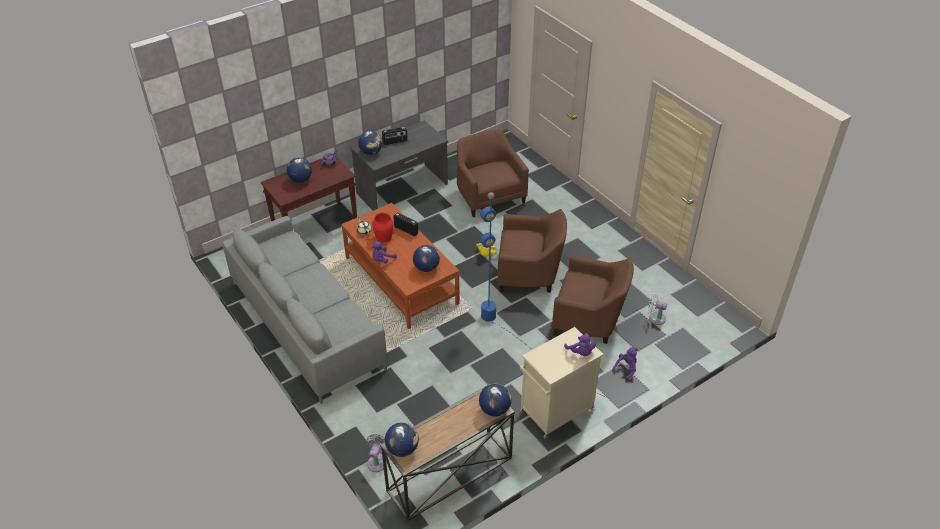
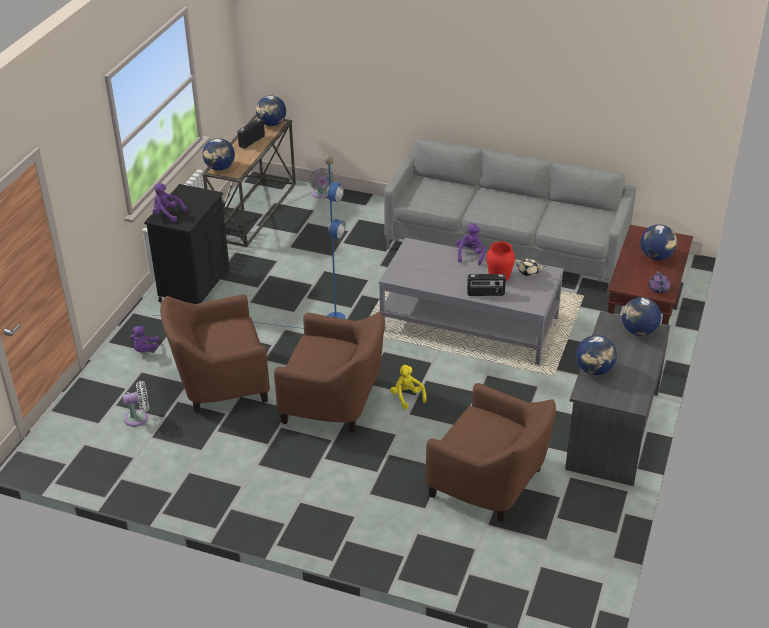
camera: 145 degrees right, 5 degrees down
(395, 141) = (632, 361): radio -> radio (251, 141)
(400, 280) = (470, 324): brown coffee table -> grey coffee table
(426, 268) = (415, 268): globe -> globe (594, 370)
(529, 272) = (334, 400): brown armchair -> brown armchair turned 135 degrees counterclockwise
(555, 411) = (195, 285): beige cabinet -> black cabinet

